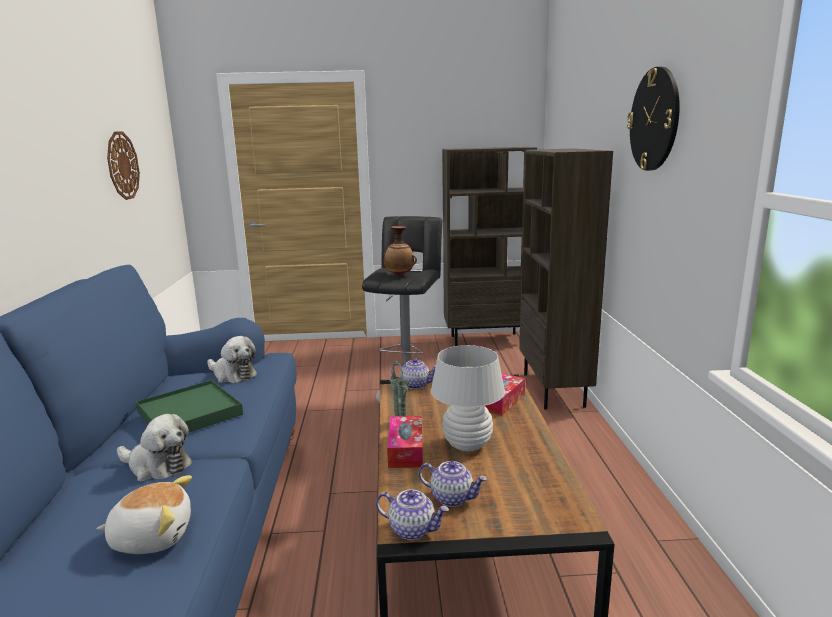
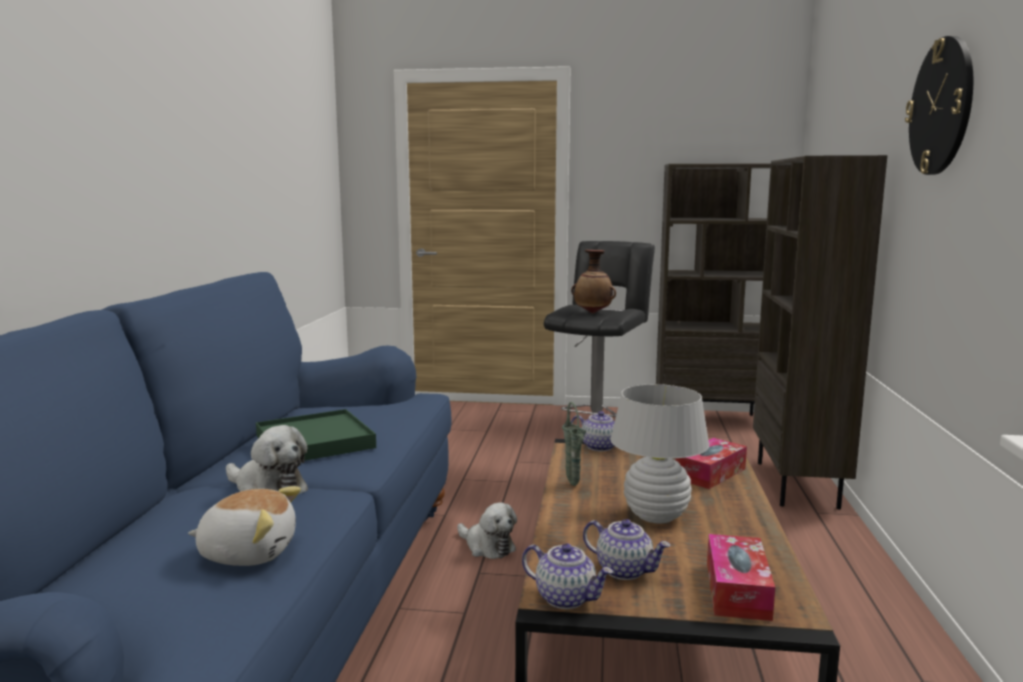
camera: 10 degrees right, 5 degrees down
(122, 165) = (276, 168): wall clock -> none
(232, 375) = (372, 409): plush toy -> plush toy (487, 547)
(406, 450) = (574, 514): tissue box -> tissue box (737, 590)

